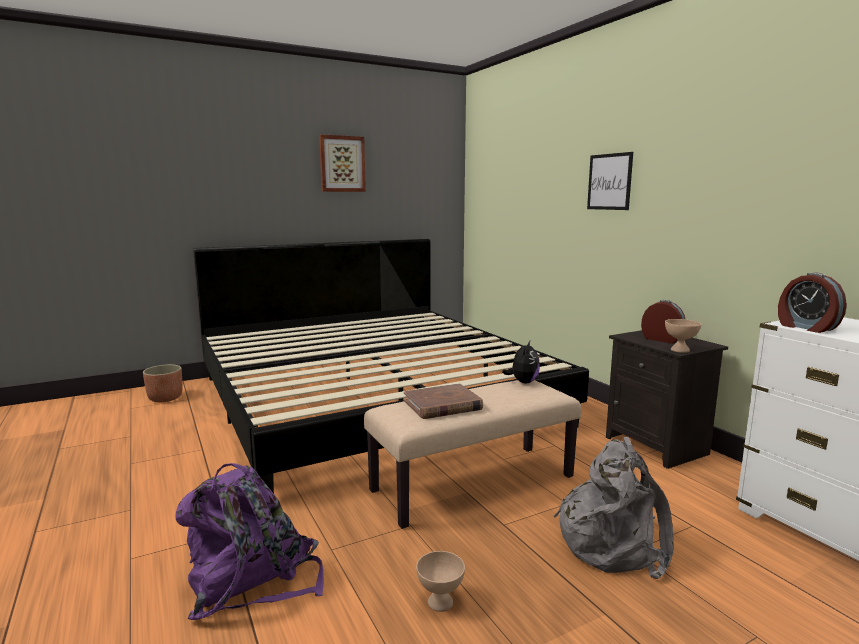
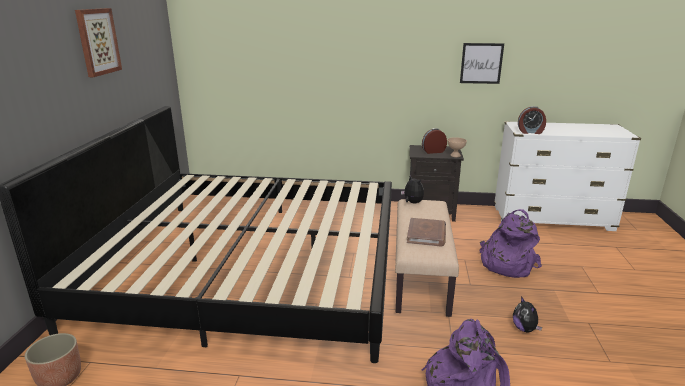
camera: 55 degrees left, 10 degrees up
(440, 603) = (525, 329): beige bowl -> plush toy
(609, 182) = (360, 50): picture -> picture (481, 63)
(613, 542) = (506, 264): grey backpack -> purple backpack

